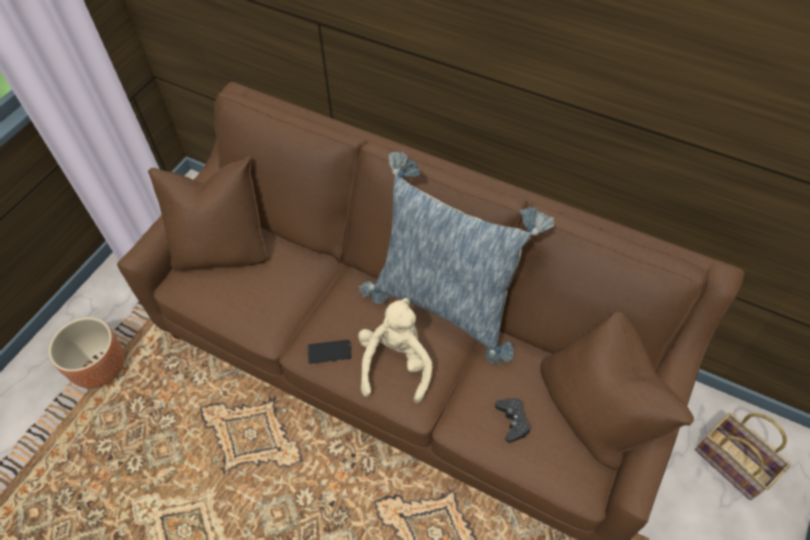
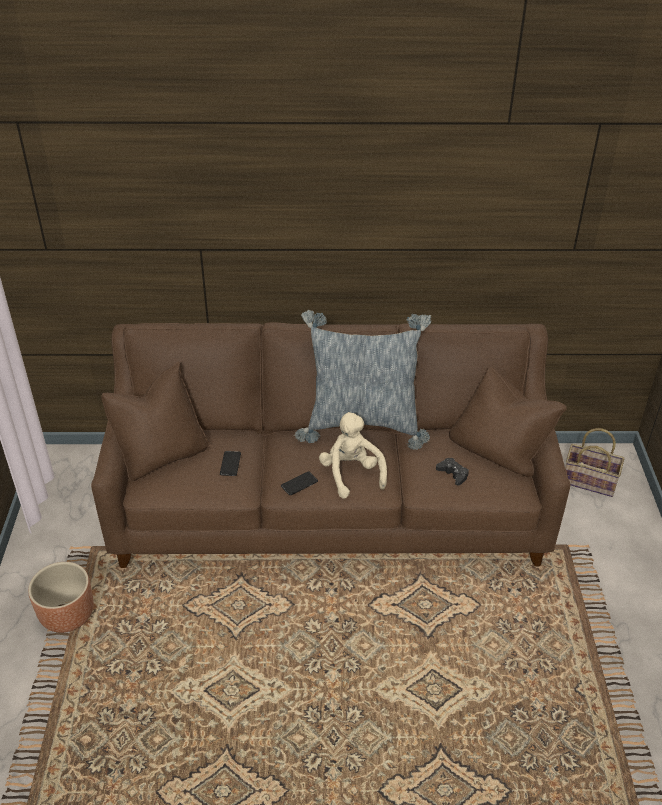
camera: 30 degrees left, 15 degrees down
(276, 292) = (230, 464): none -> phone

